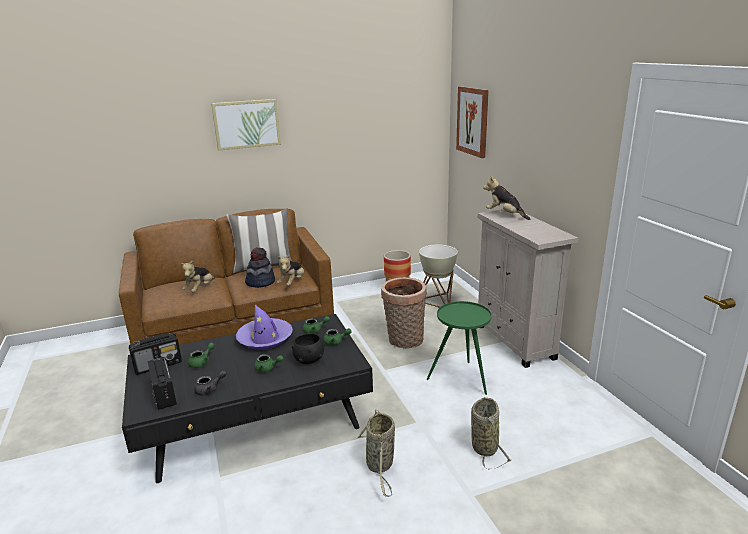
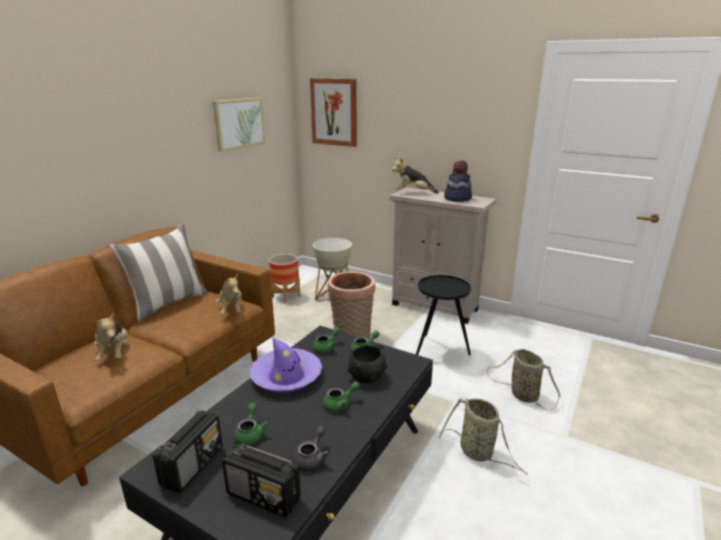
camera: 40 degrees left, 0 degrees up
(246, 124) = (104, 120): picture -> picture (239, 123)
(260, 282) = (193, 320): hat -> hat (457, 198)
(461, 380) = (439, 352): green side table -> black side table

